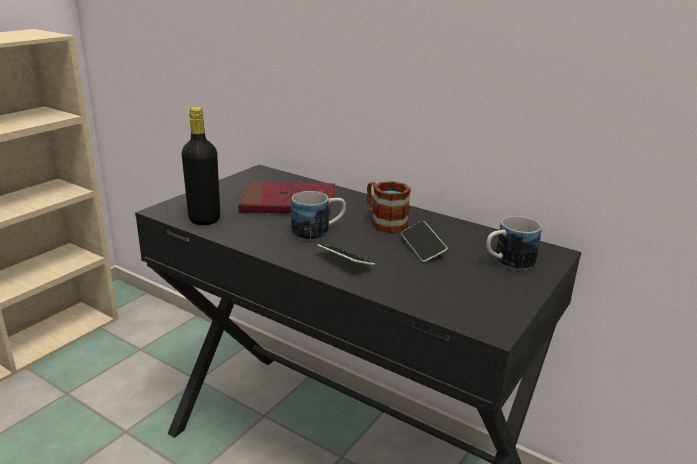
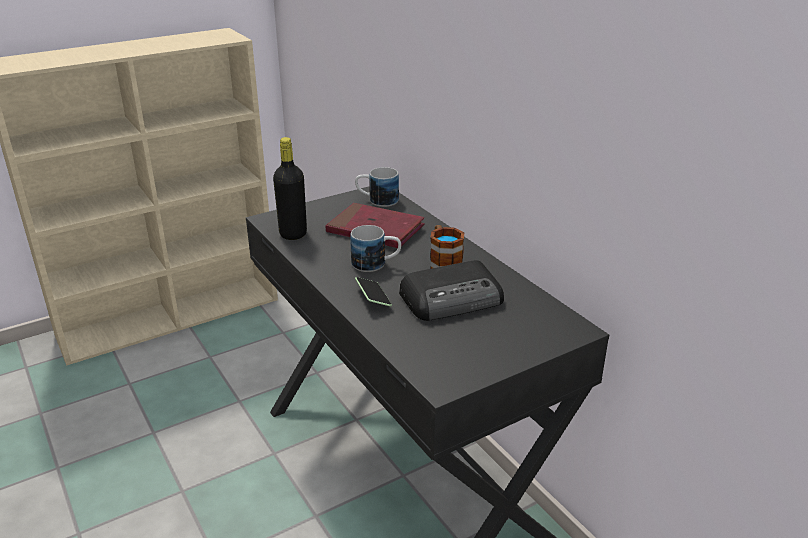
camera: 25 degrees right, 5 degrees up
(422, 248) = (453, 299): phone -> radio
(507, 263) = (519, 330): mug -> mug (377, 200)

